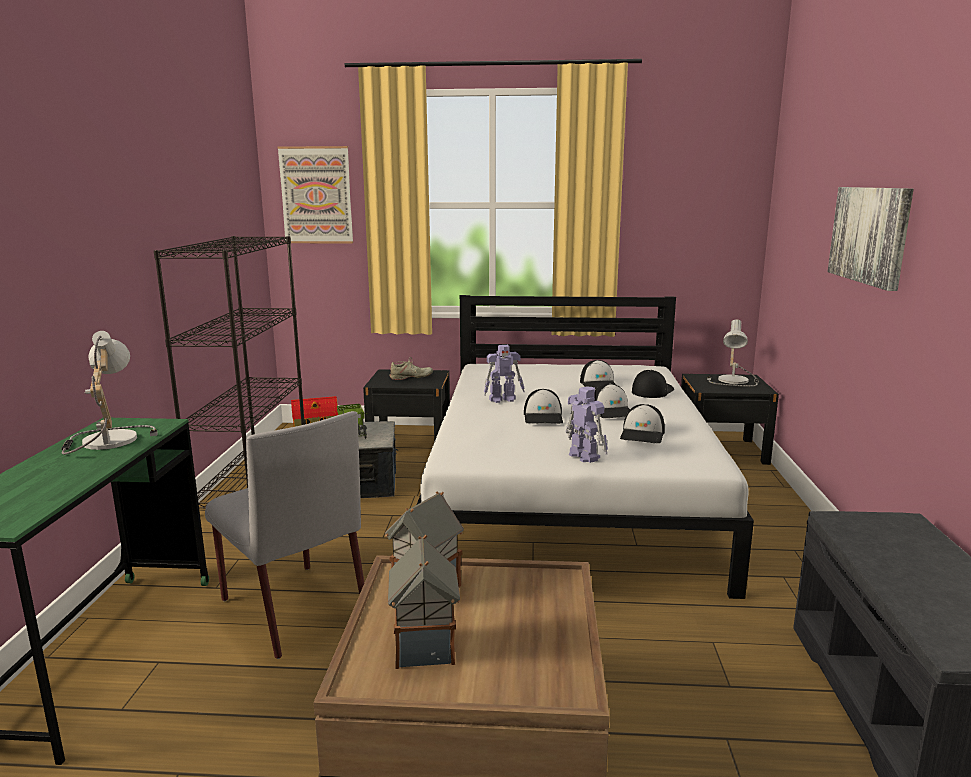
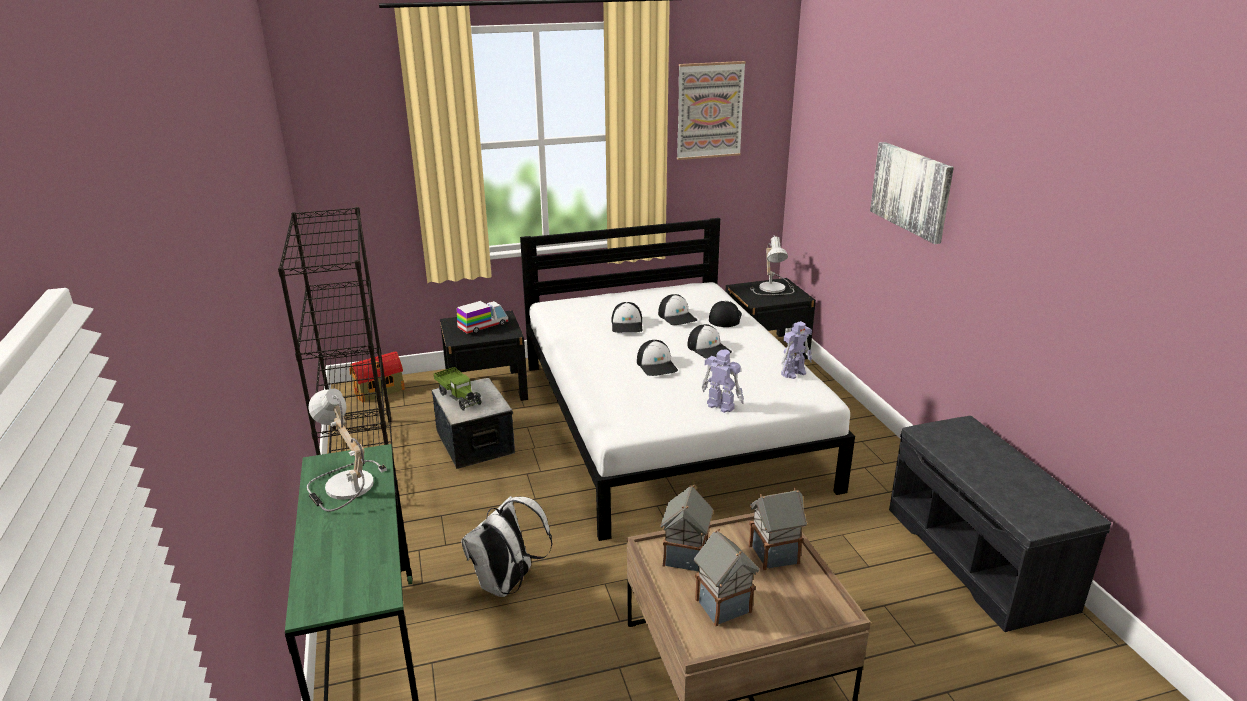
camera: 20 degrees left, 10 degrees up
(292, 607) = (507, 584): grey chair -> white backpack
(316, 195) = (351, 144): picture -> picture (709, 110)
(411, 377) = (483, 326): beige shoe -> toy truck
(503, 399) = (606, 348): toy robot -> toy robot (794, 373)
(539, 608) = (775, 554): none -> toy house
(643, 434) = (749, 372): cap -> cap (627, 325)

